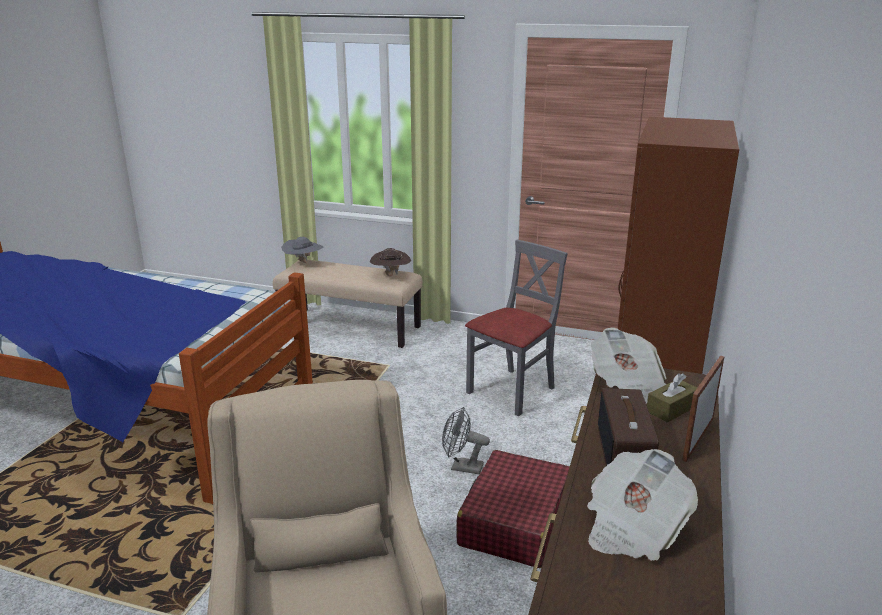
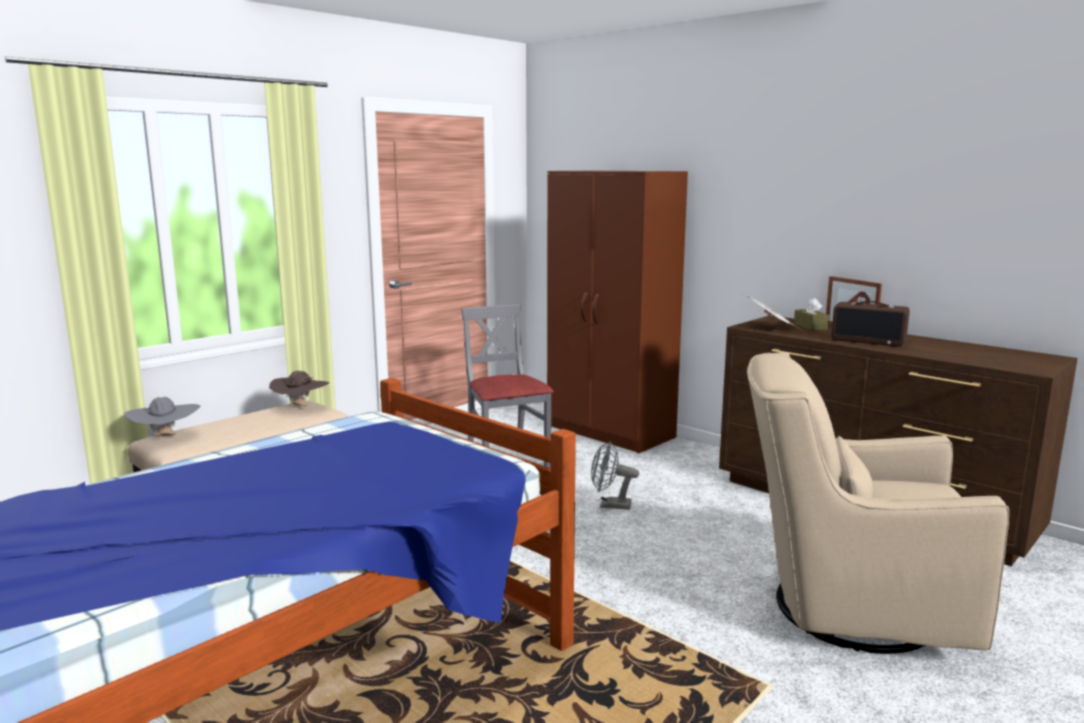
camera: 65 degrees left, 10 degrees down
(461, 467) = (610, 505): grey fan -> grey fan turned 60 degrees clockwise
(514, 521) = (702, 502): red suitcase -> none
(633, 527) = (948, 350): newspaper -> none

